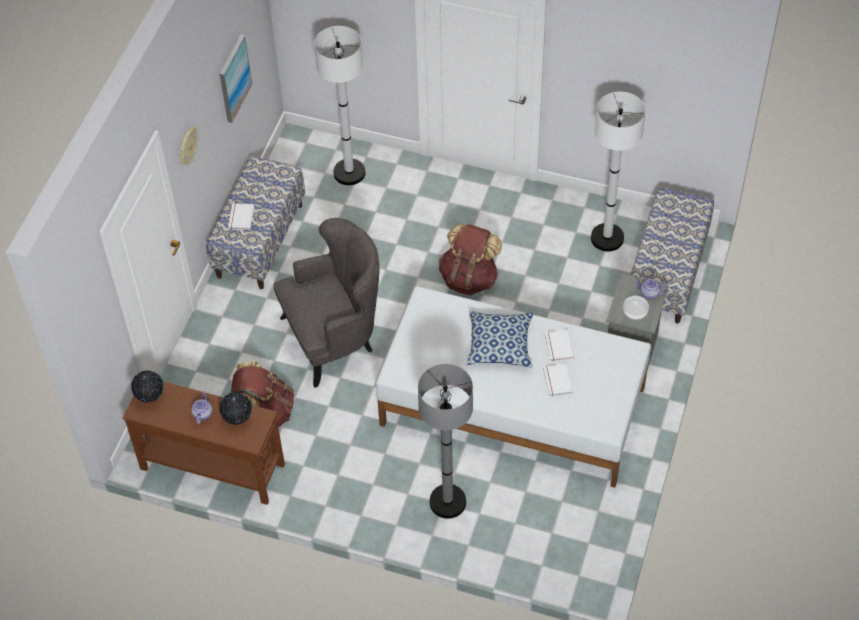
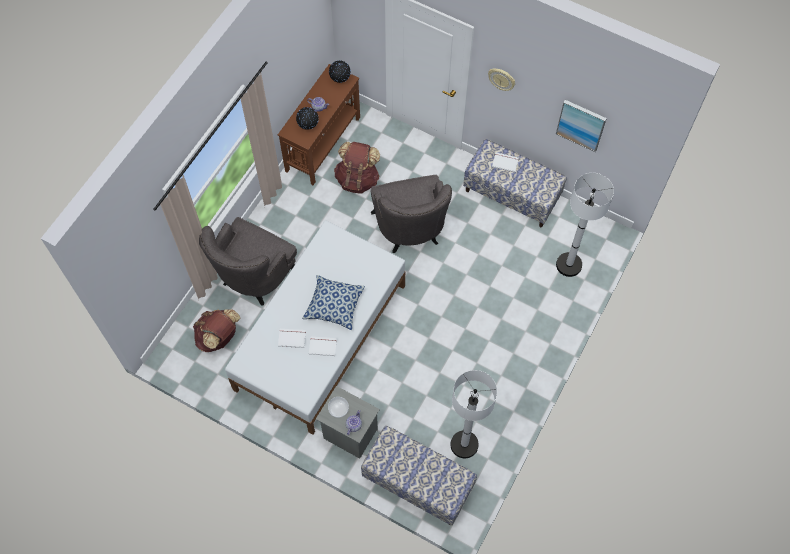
camera: 100 degrees right, 10 degrees up
(447, 502) = (254, 278): grey floor lamp -> grey armchair
(469, 278) = (445, 331): brown backpack -> brown backpack (219, 337)

